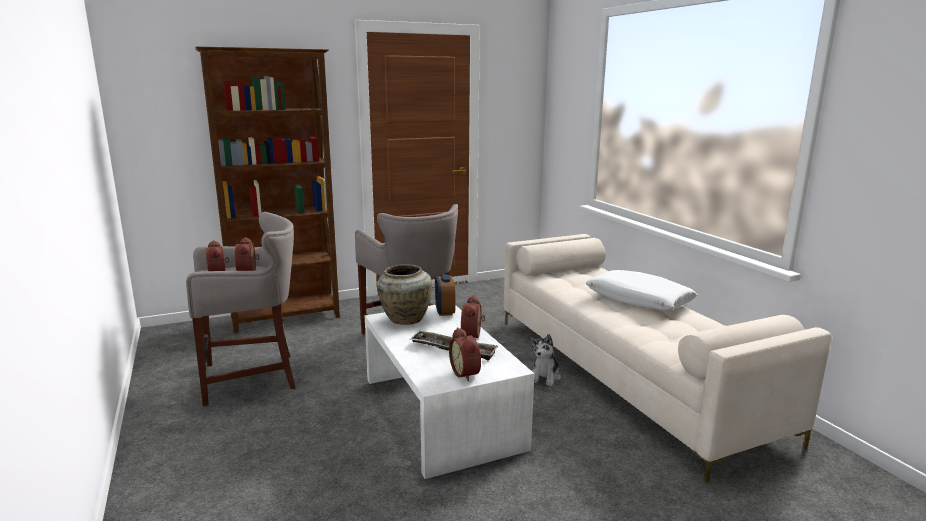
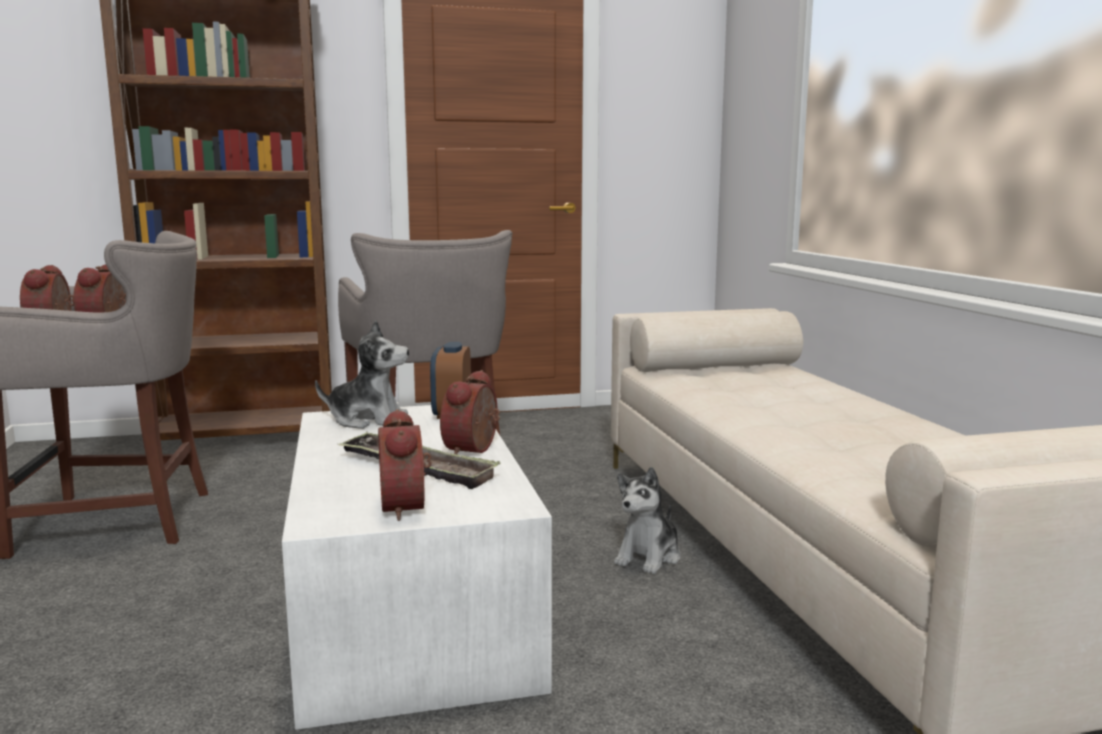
camera: 10 degrees right, 5 degrees down
(404, 319) = (368, 420): beige vase -> plush toy
(639, 300) = (846, 411): white pillow -> none

